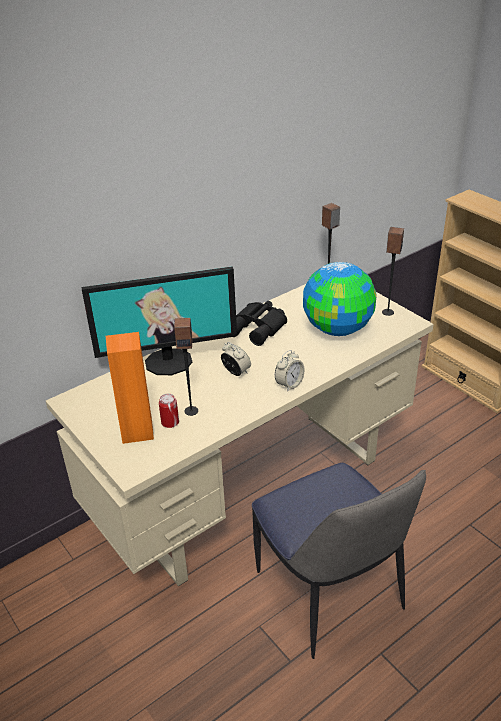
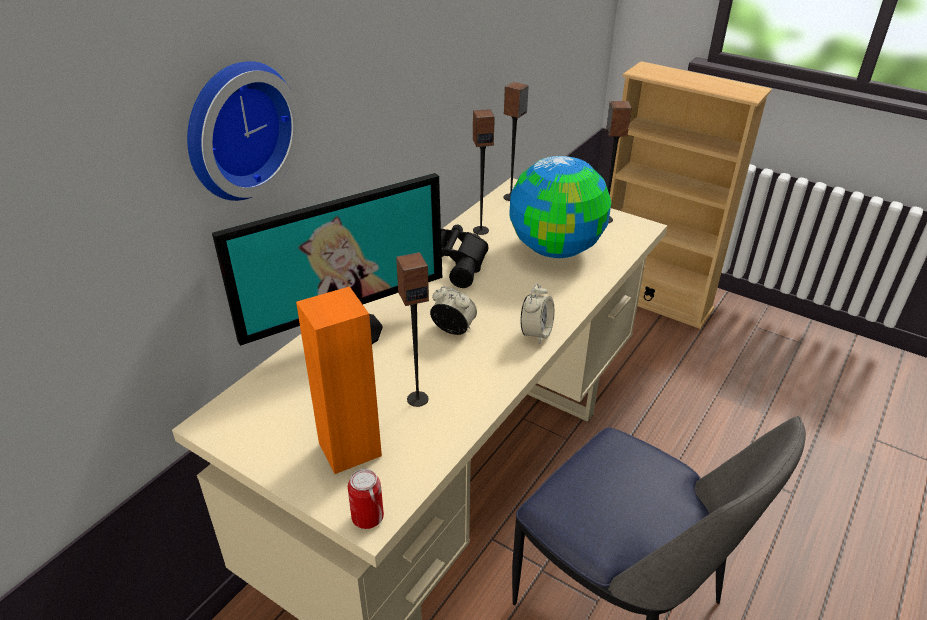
camera: 20 degrees left, 0 degrees up
(102, 228) = (236, 129): none -> wall clock
(170, 423) = (395, 424): can -> can (367, 517)
(292, 307) = (480, 230): none -> speaker

